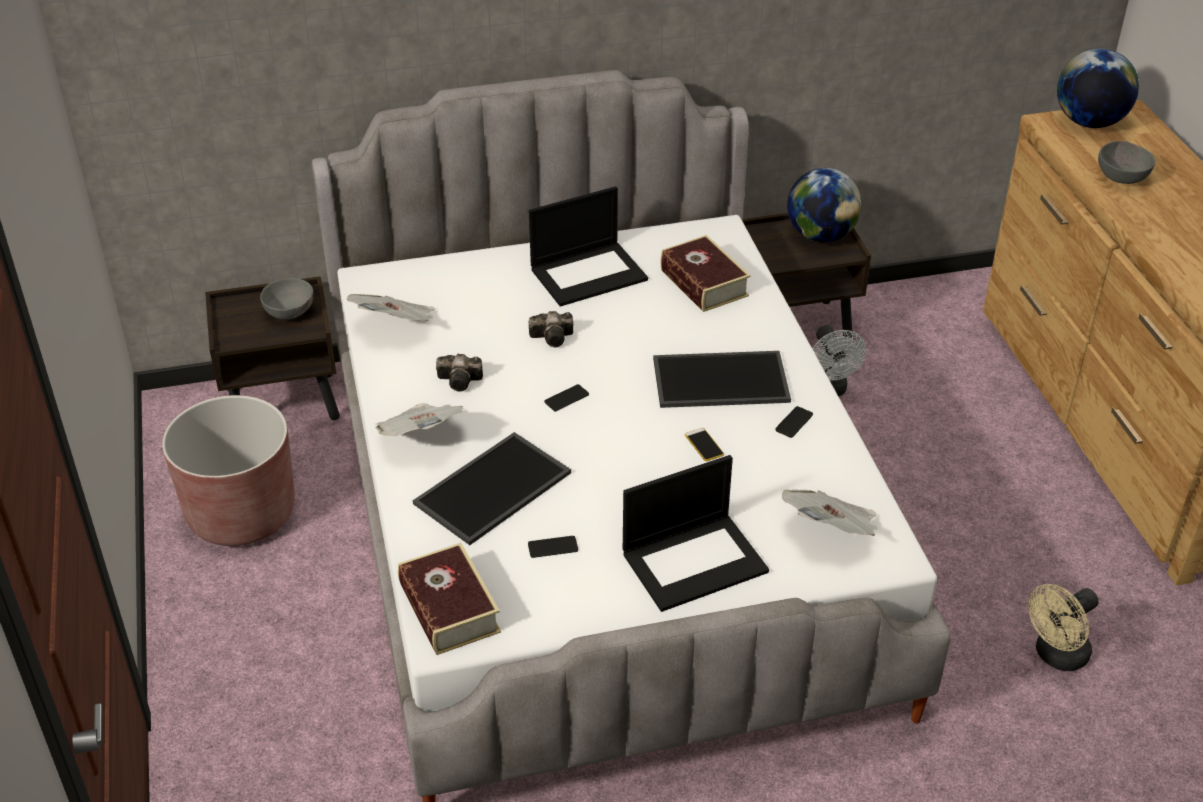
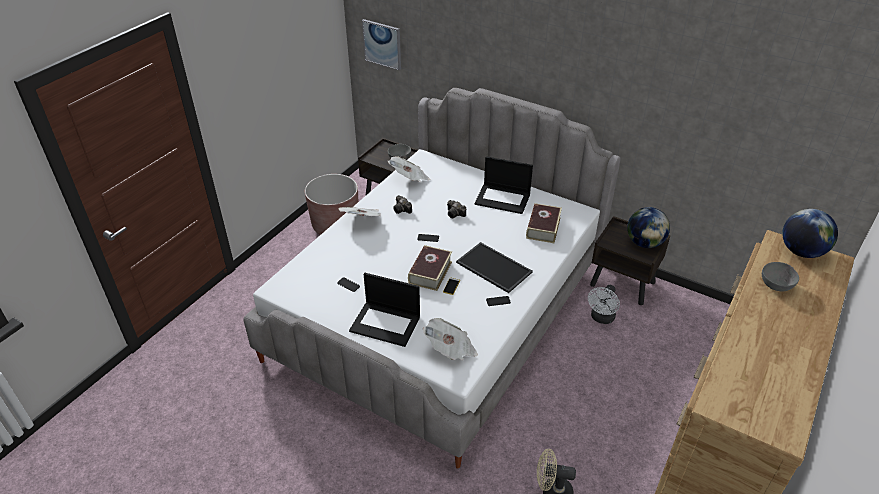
camera: 45 degrees right, 0 degrees up
(173, 86) = (382, 44): none -> picture
(449, 608) = (290, 281): book -> book (430, 272)
(493, 490) = (358, 253): tray -> none

